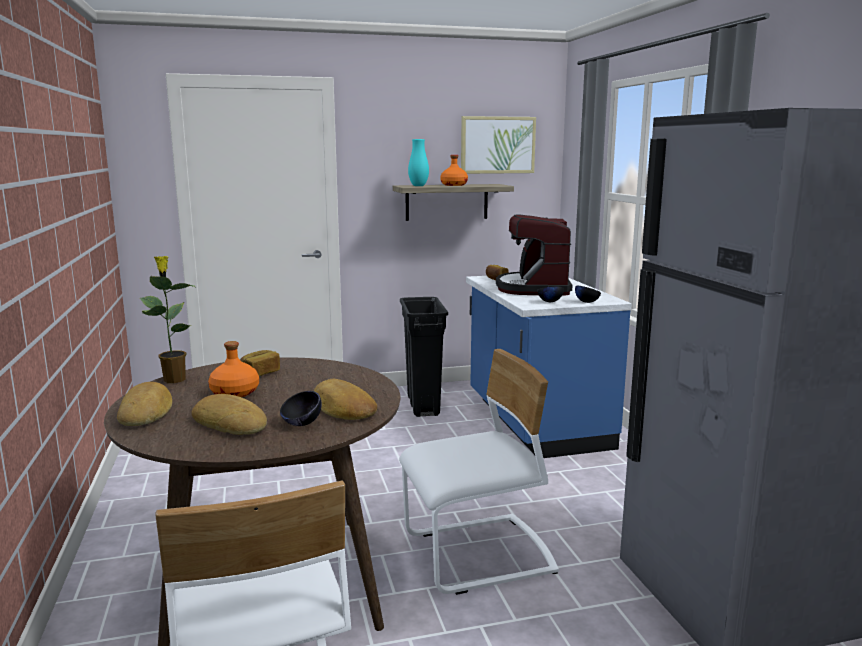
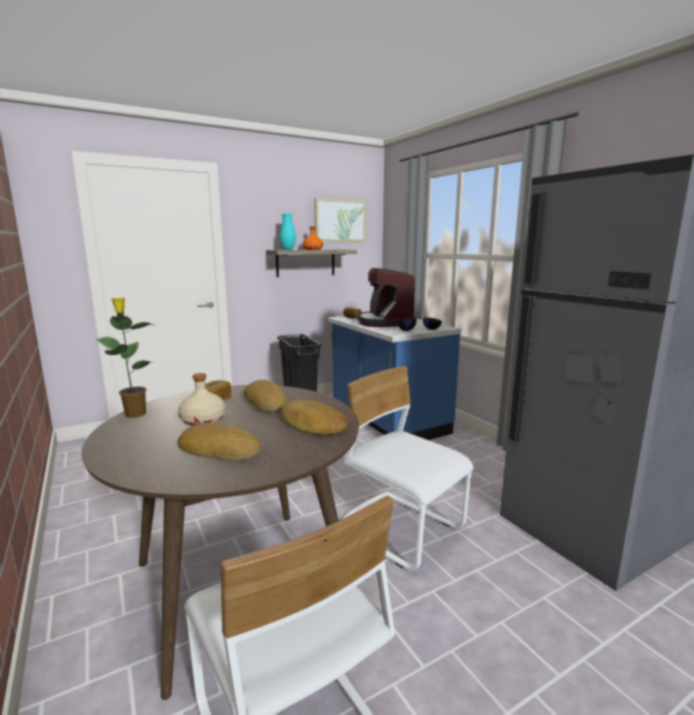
camera: 15 degrees left, 0 degrees up
(147, 412) = (125, 448): bread -> bread (266, 401)
(234, 393) = (203, 420): orange bottle -> beige bottle
(301, 424) = (287, 443): black bowl -> none
(479, 555) = (400, 530): white chair -> white chair turned 105 degrees counterclockwise

